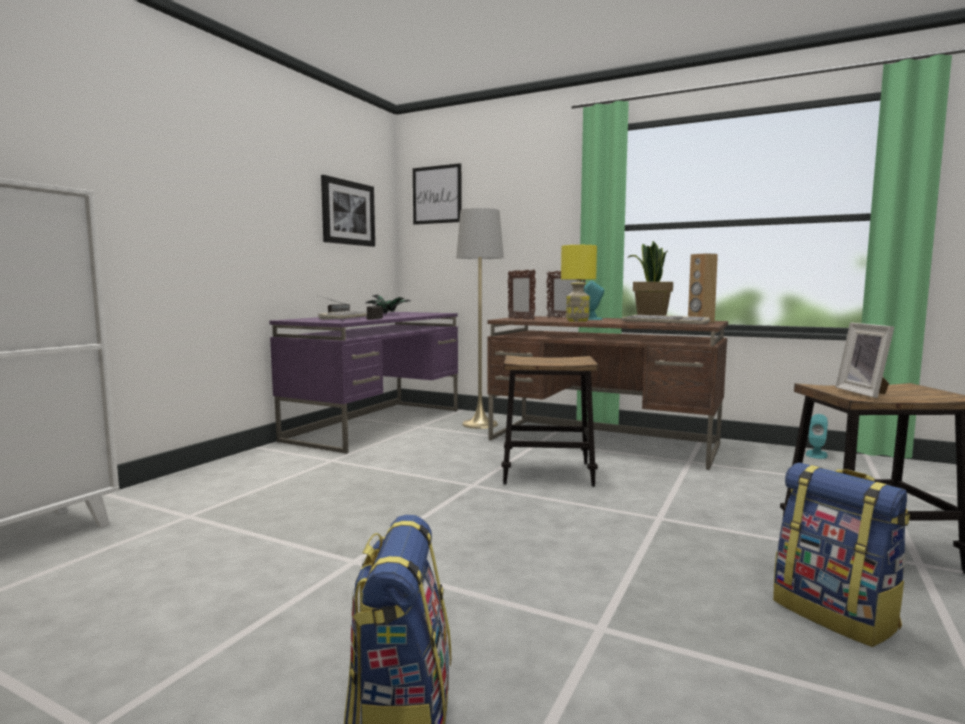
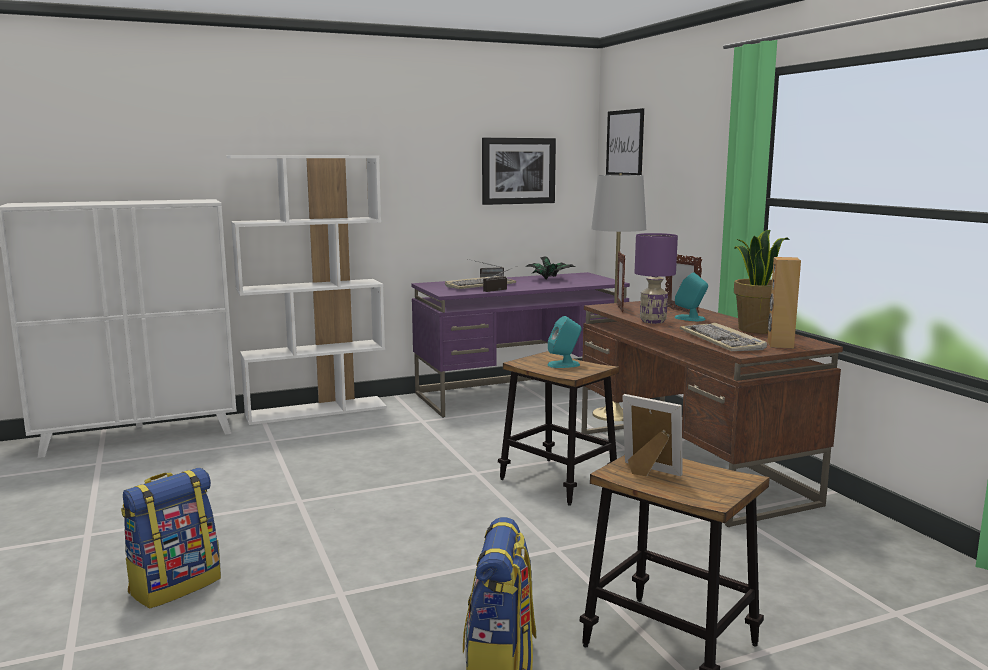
camera: 40 degrees right, 5 degrees up
(189, 476) = (317, 410): none -> white bookcase
(577, 321) = (653, 321): yellow table lamp -> purple table lamp
(816, 454) = (928, 556): turquoise speaker -> turquoise speaker (564, 364)
(865, 392) = (648, 472): picture frame -> picture frame turned 90 degrees clockwise

